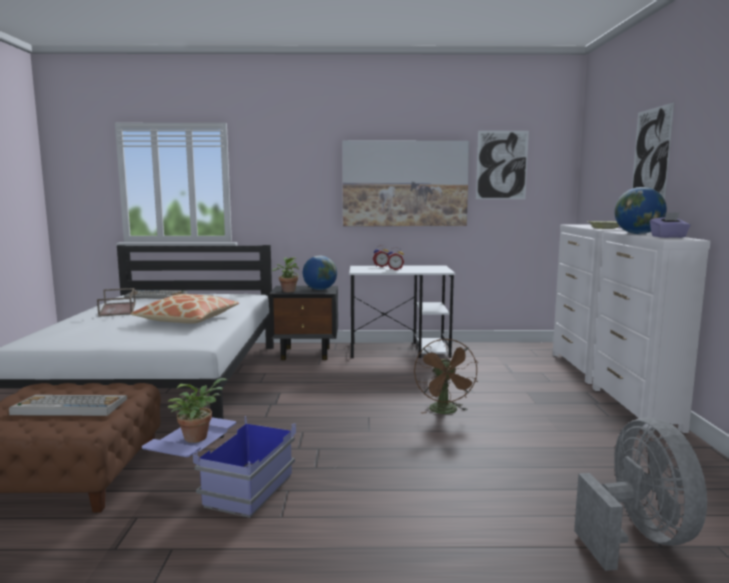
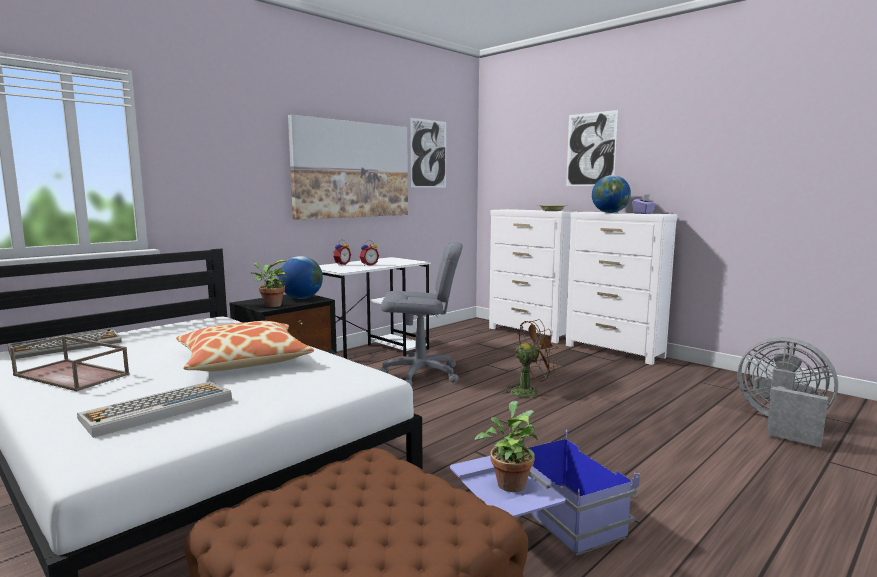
camera: 45 degrees left, 0 degrees up
(69, 407) = (375, 513): keyboard -> keyboard (157, 409)
(397, 373) = (421, 374): none -> grey office chair
(445, 412) = (530, 392): brown fan -> brown fan turned 60 degrees counterclockwise

